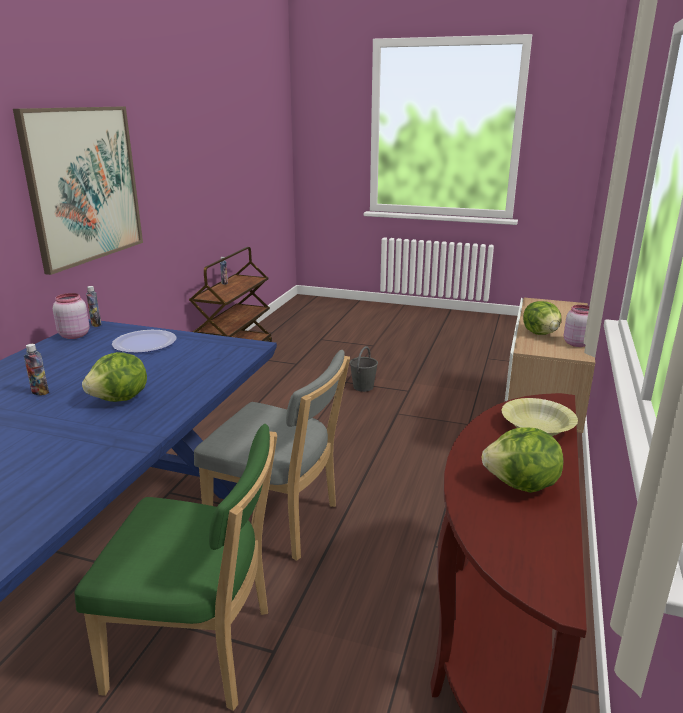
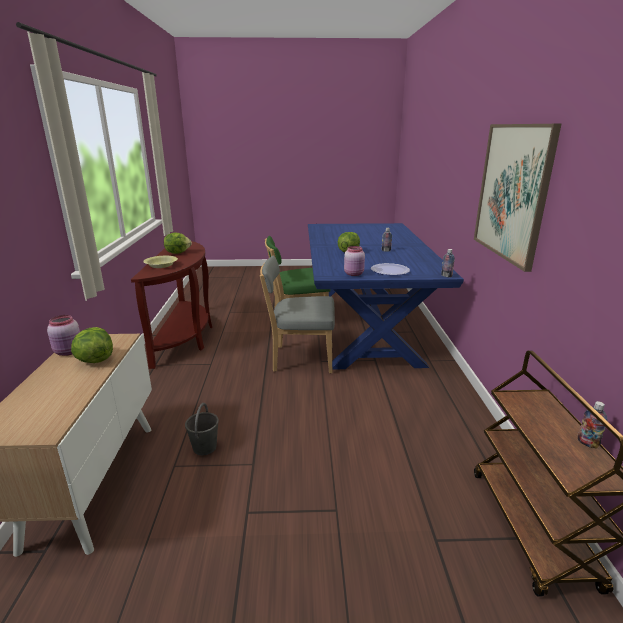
camera: 160 degrees right, 0 degrees up
(74, 335) = (440, 269): pink jar -> pink jar (354, 274)
(363, 387) = (308, 503): grey bucket -> grey bucket (205, 447)

